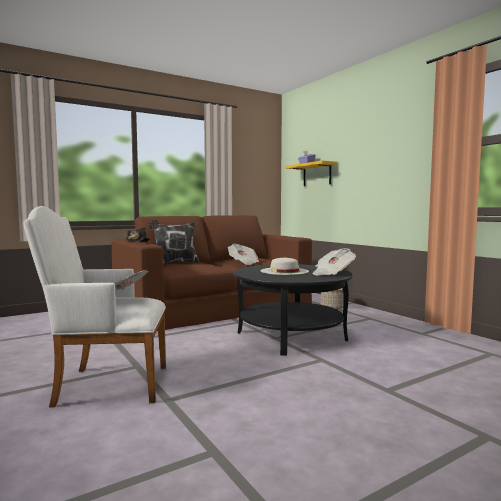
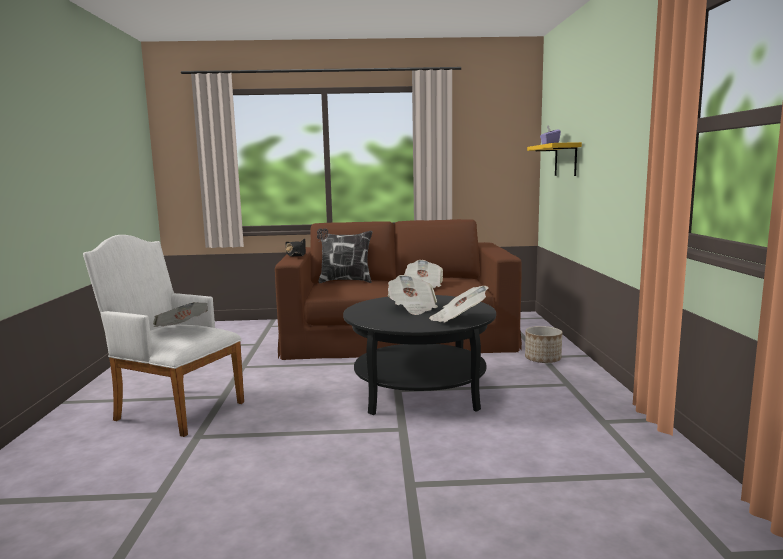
camera: 30 degrees right, 5 degrees up
(284, 271) = (412, 308): white hat -> newspaper

